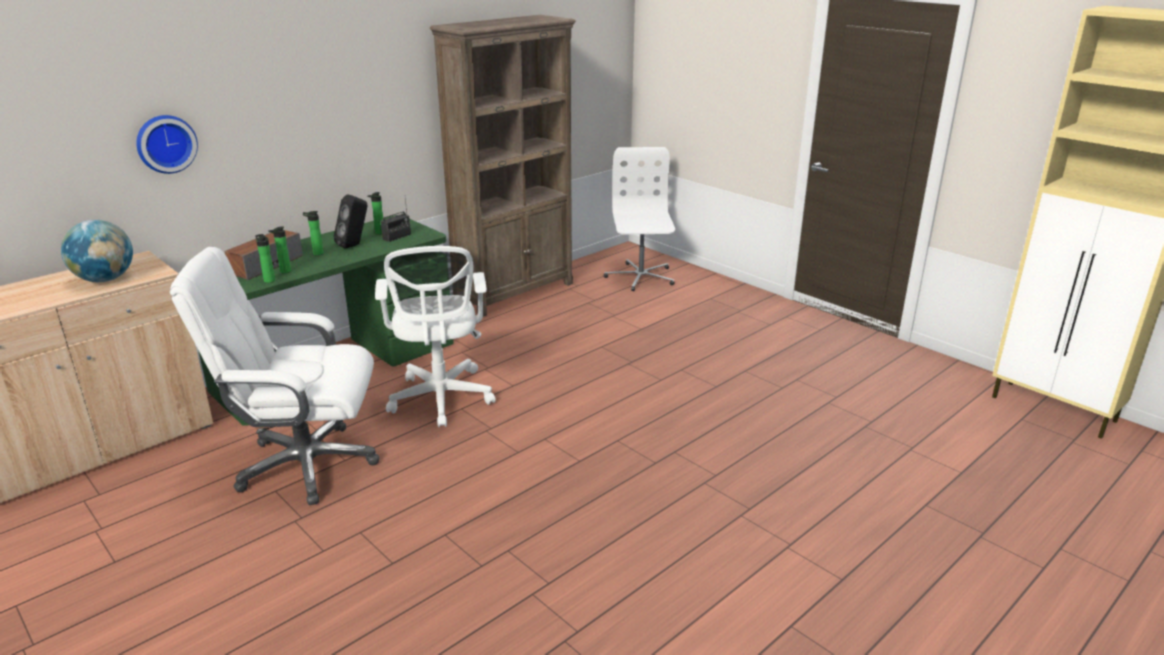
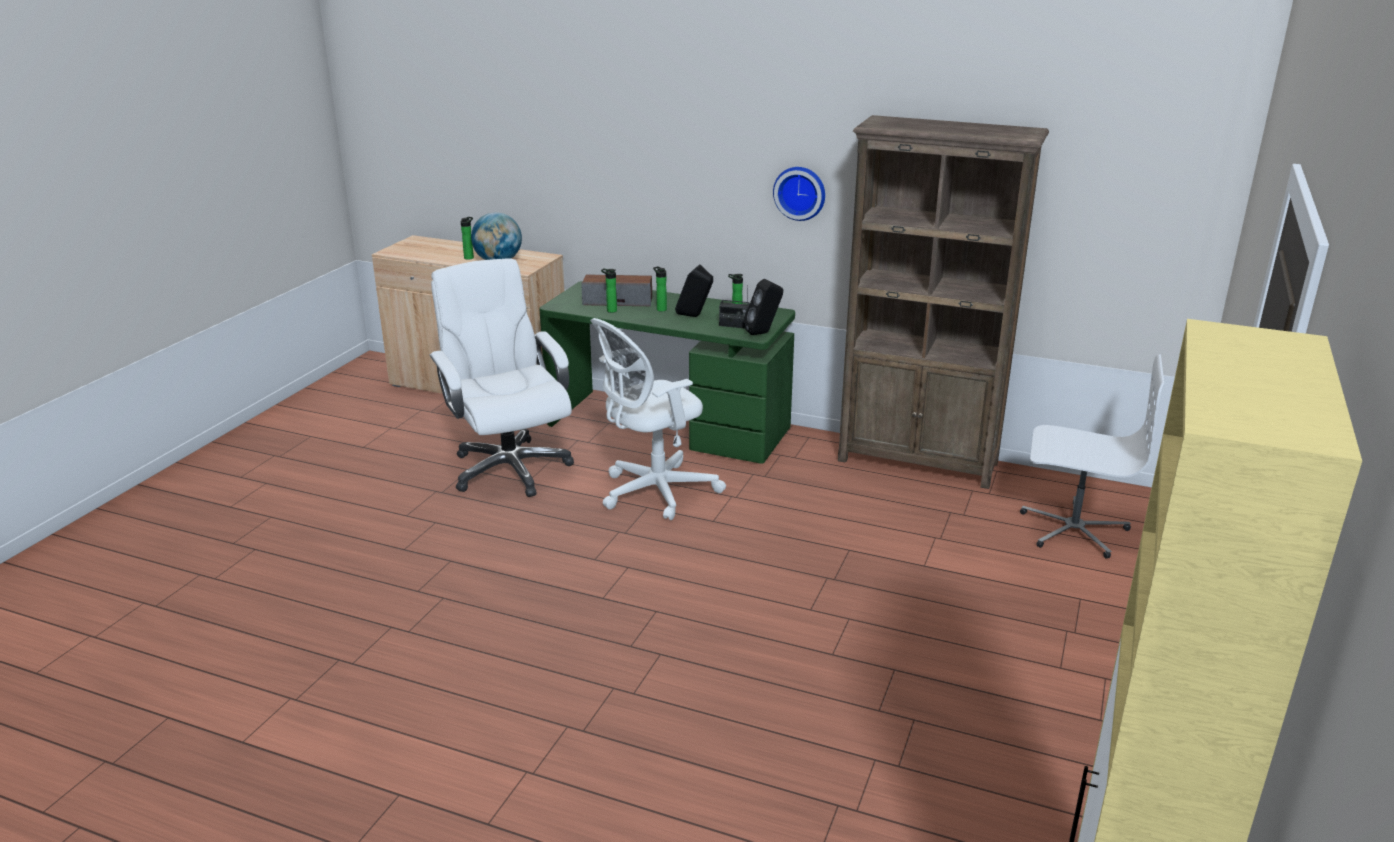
camera: 65 degrees right, 0 degrees up
(165, 143) = (591, 171): wall clock -> wall clock (800, 192)
(269, 280) = (589, 311): bottle -> bottle (470, 257)
(427, 232) = (763, 333): none -> black speaker
(640, 277) = (1073, 529): white office chair -> white office chair turned 45 degrees clockwise

